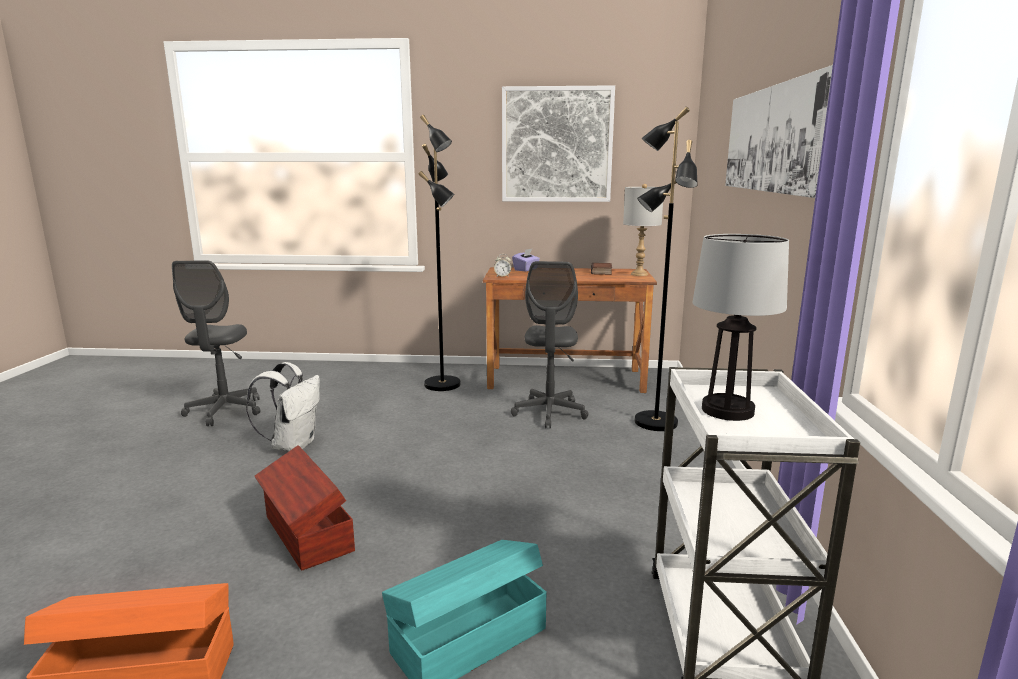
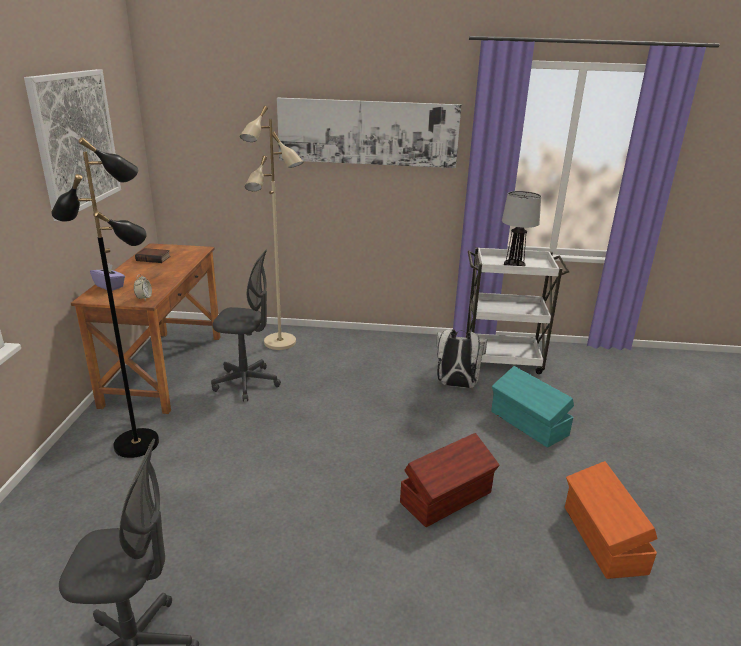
camera: 90 degrees left, 10 degrees up
(293, 445) = (280, 542): white backpack -> white backpack (456, 385)
(639, 274) = (177, 248): grey table lamp -> none
(654, 422) = (280, 343): black floor lamp -> beige floor lamp

